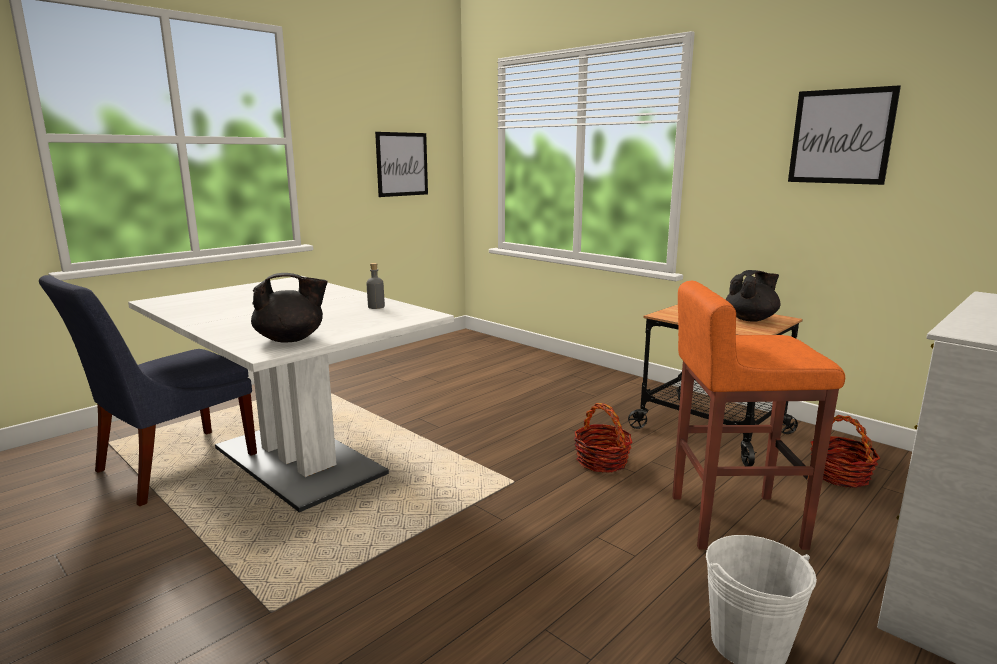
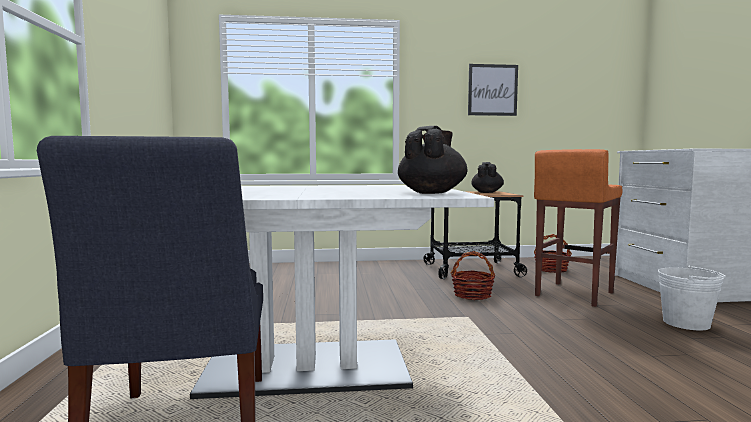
camera: 50 degrees left, 10 degrees down
(376, 307) = (367, 186): grey bottle -> none
(402, 164) = (146, 94): picture -> none

